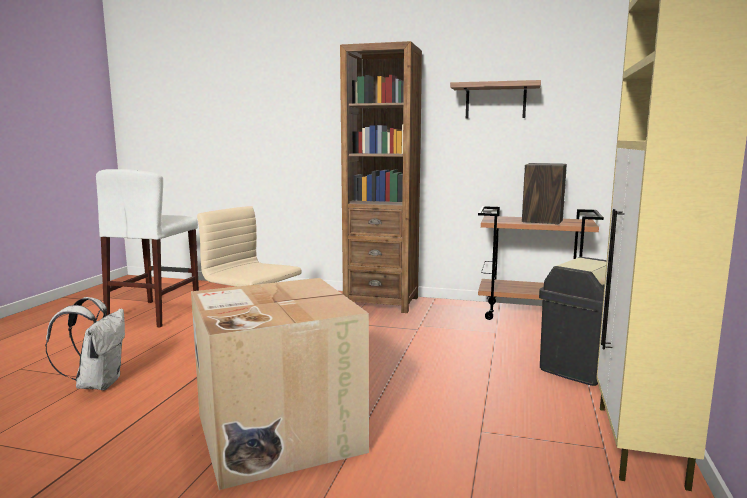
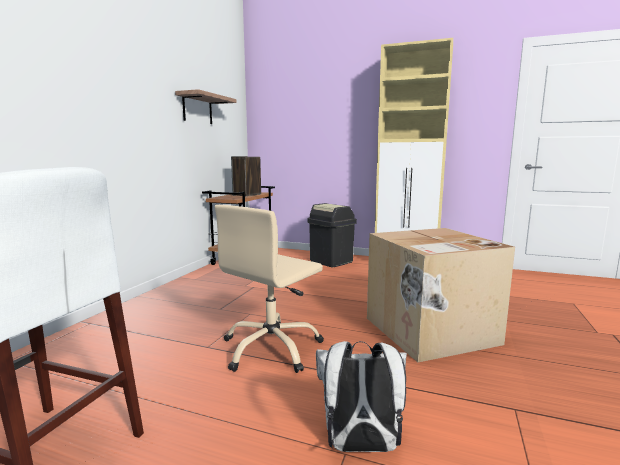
camera: 85 degrees left, 0 degrees up
(381, 302) = (172, 294): brown bookcase -> none

